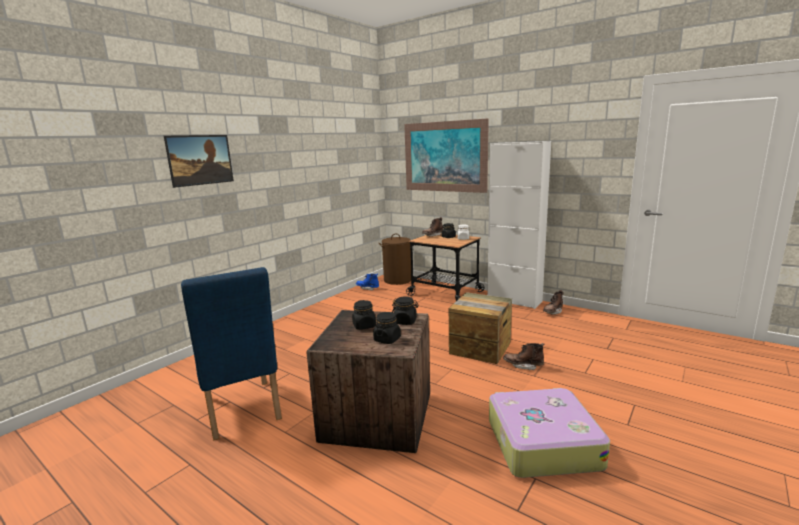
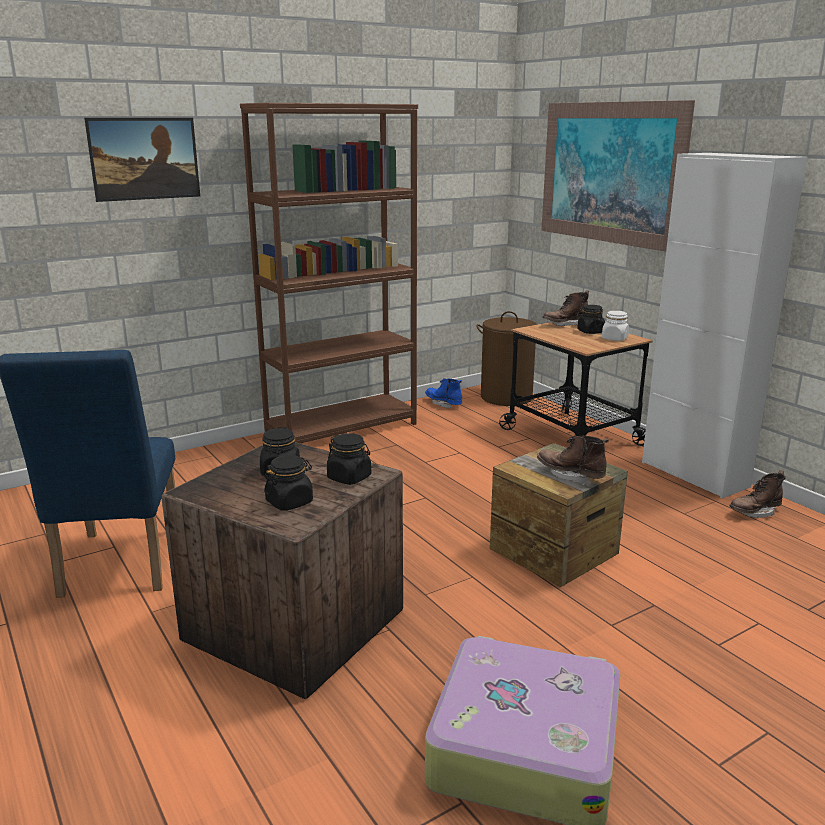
camera: 20 degrees right, 5 degrees up
(321, 310) = (342, 429): none -> brown bookcase
(523, 366) = (606, 602): brown boot -> brown boot (570, 476)

